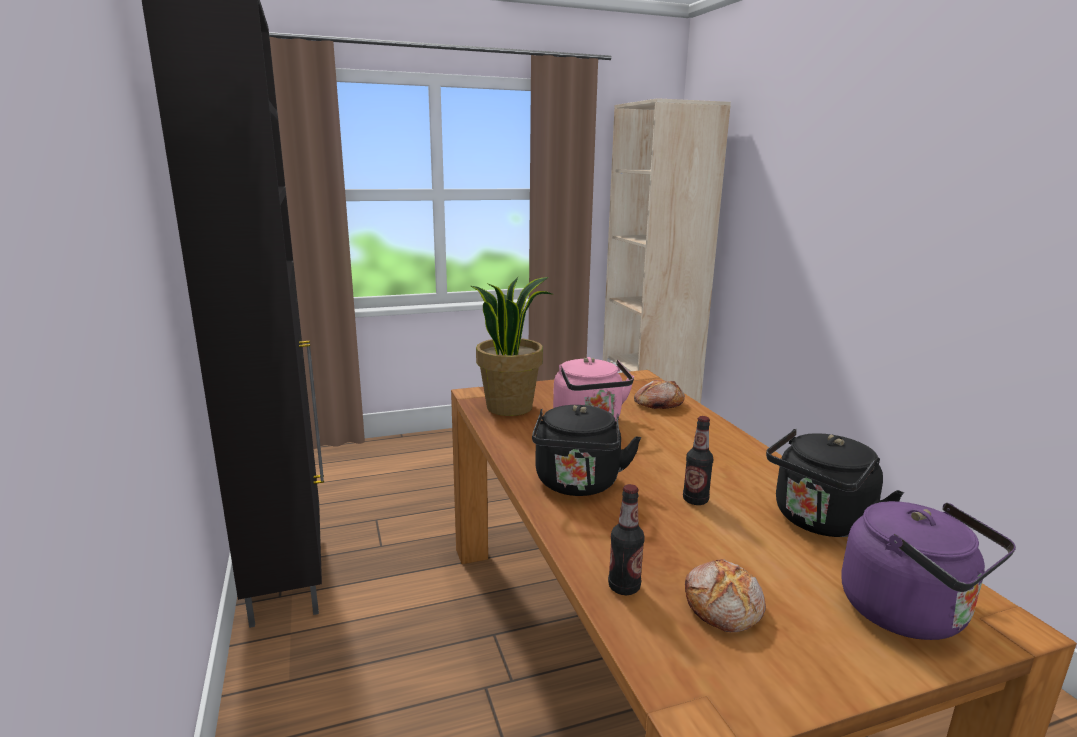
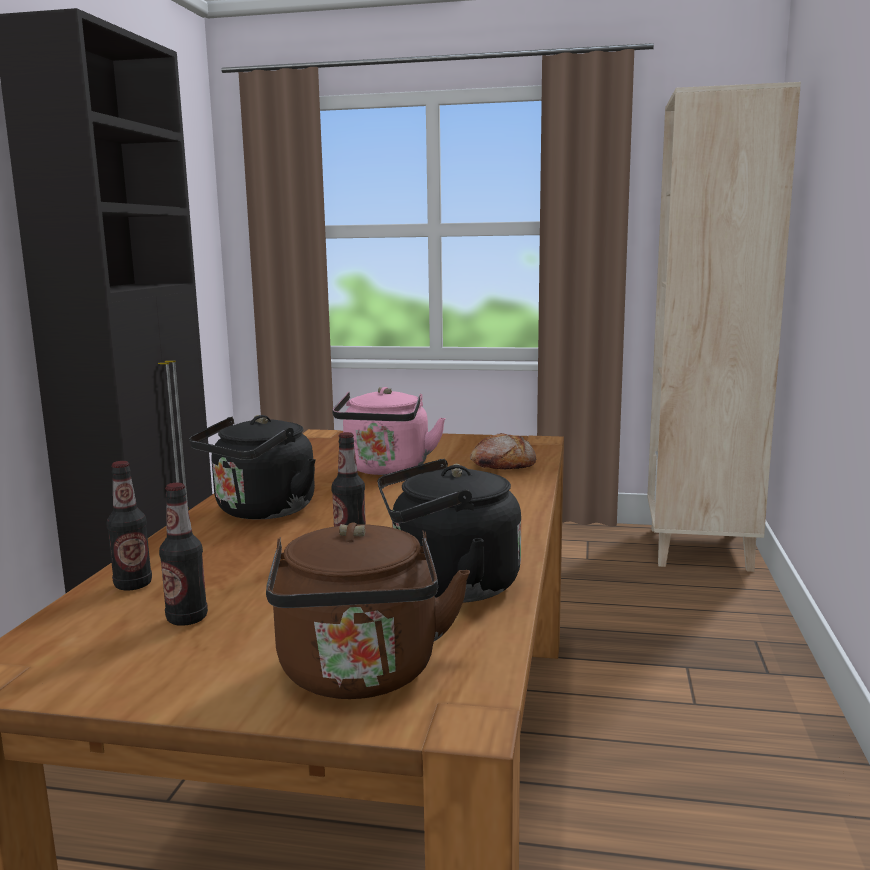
camera: 30 degrees right, 5 degrees down
(510, 407) = (334, 448): potted plant -> none
(724, 606) = (187, 619): bread -> bottle
(910, 614) = (360, 676): purple kettle -> brown kettle

